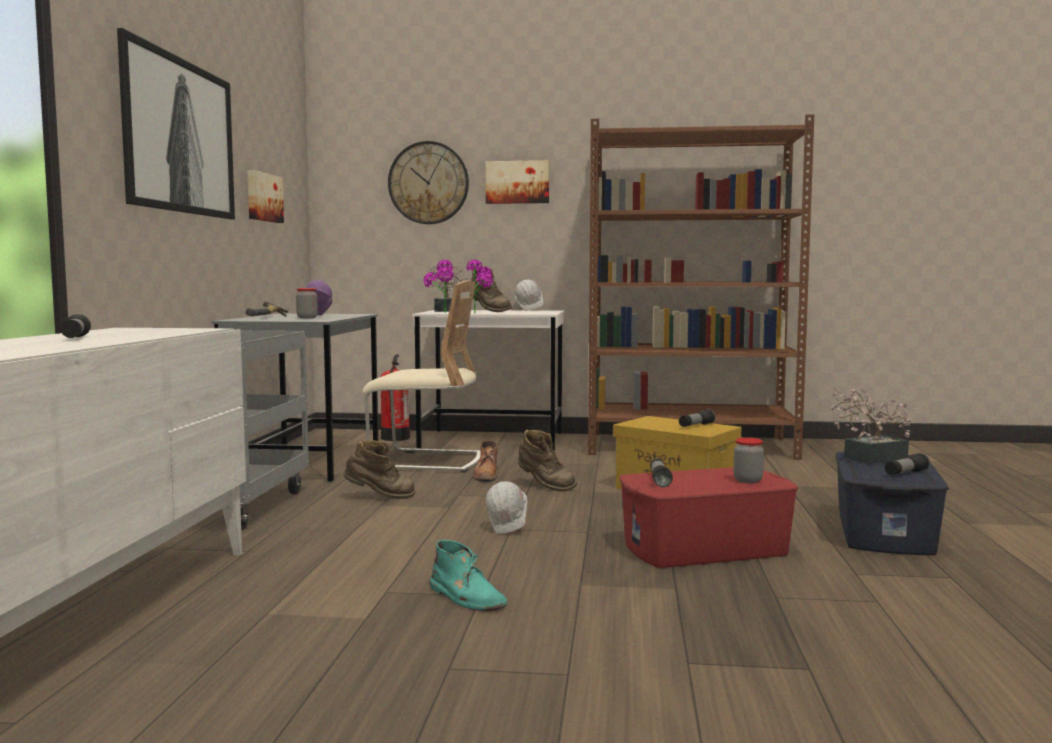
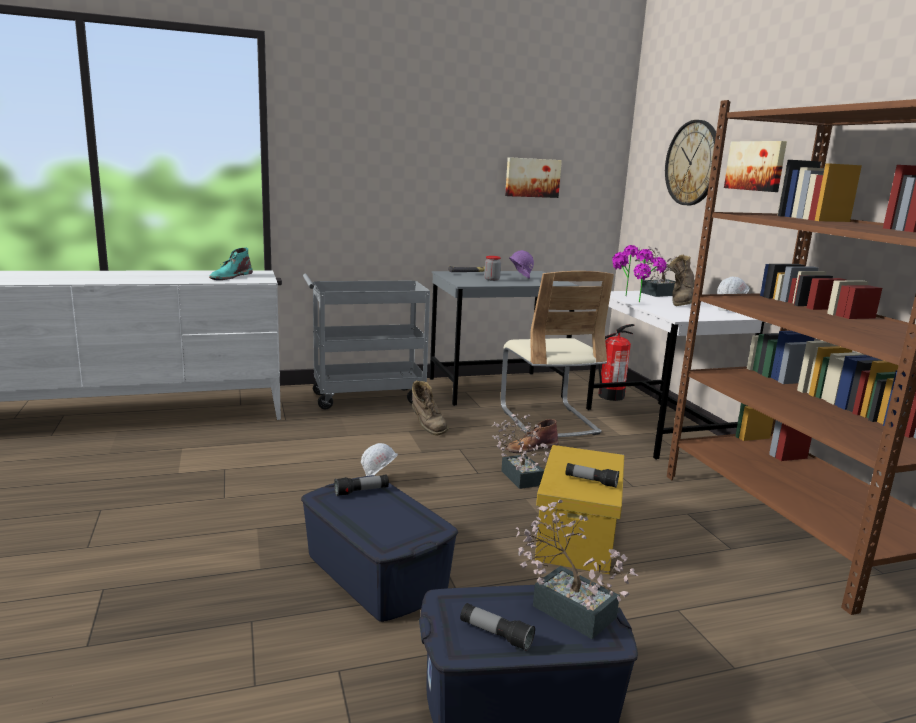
camera: 65 degrees right, 10 degrees up
(75, 338) = (176, 276): flashlight -> none
(178, 136) = (406, 141): picture -> none
(467, 597) = (219, 494): turquoise boot -> turquoise boot (230, 276)
(545, 486) = (520, 475): brown boot -> potted plant
(705, 549) = (375, 573): red storage box -> blue storage box
(748, 480) = (386, 532): jar -> none

